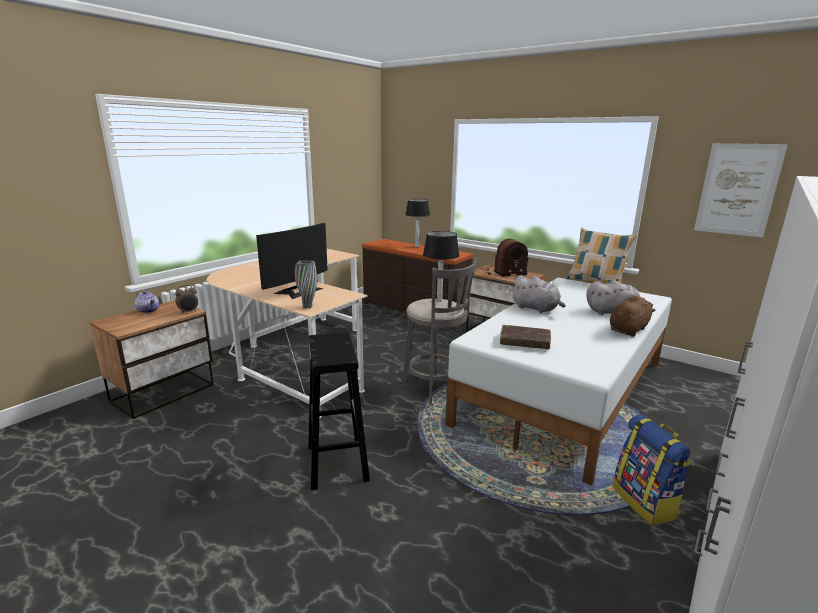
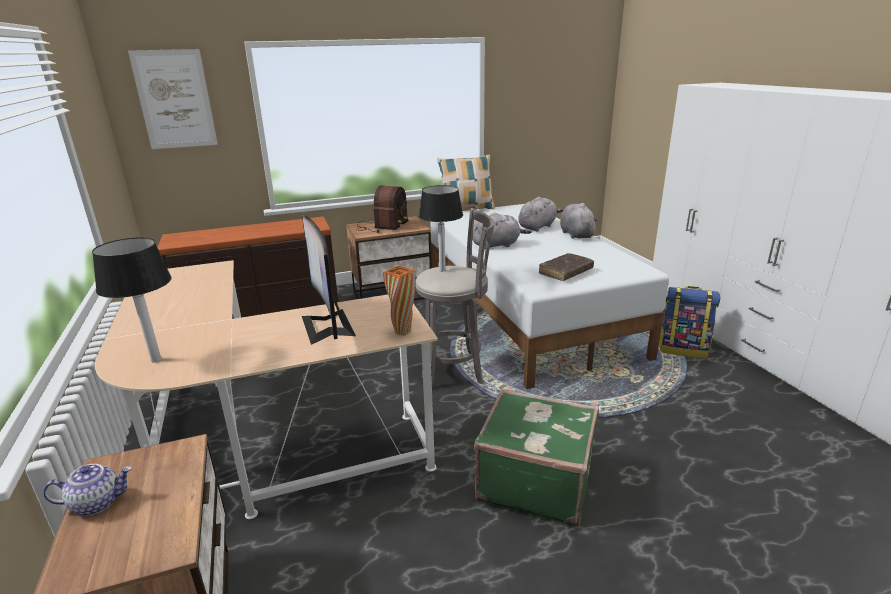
camera: 55 degrees left, 5 degrees up
(188, 312) = (184, 452): alarm clock -> none
(307, 307) = (403, 332): grey vase -> orange vase
(337, 461) = (535, 480): black stool -> green suitcase
(417, 246) = (242, 229): table lamp -> table lamp (156, 359)
(628, 329) = (576, 234): brown plush toy -> grey plush toy
(737, 190) = (549, 100): picture -> picture (175, 99)

